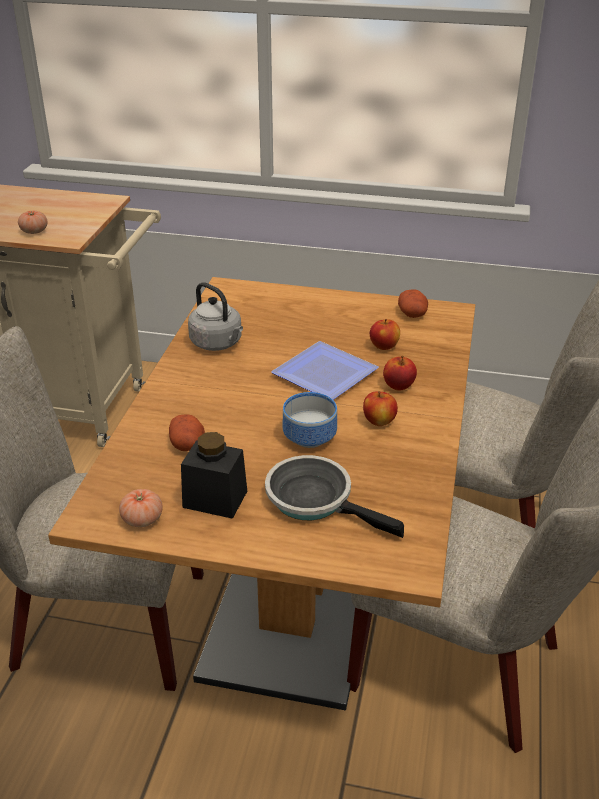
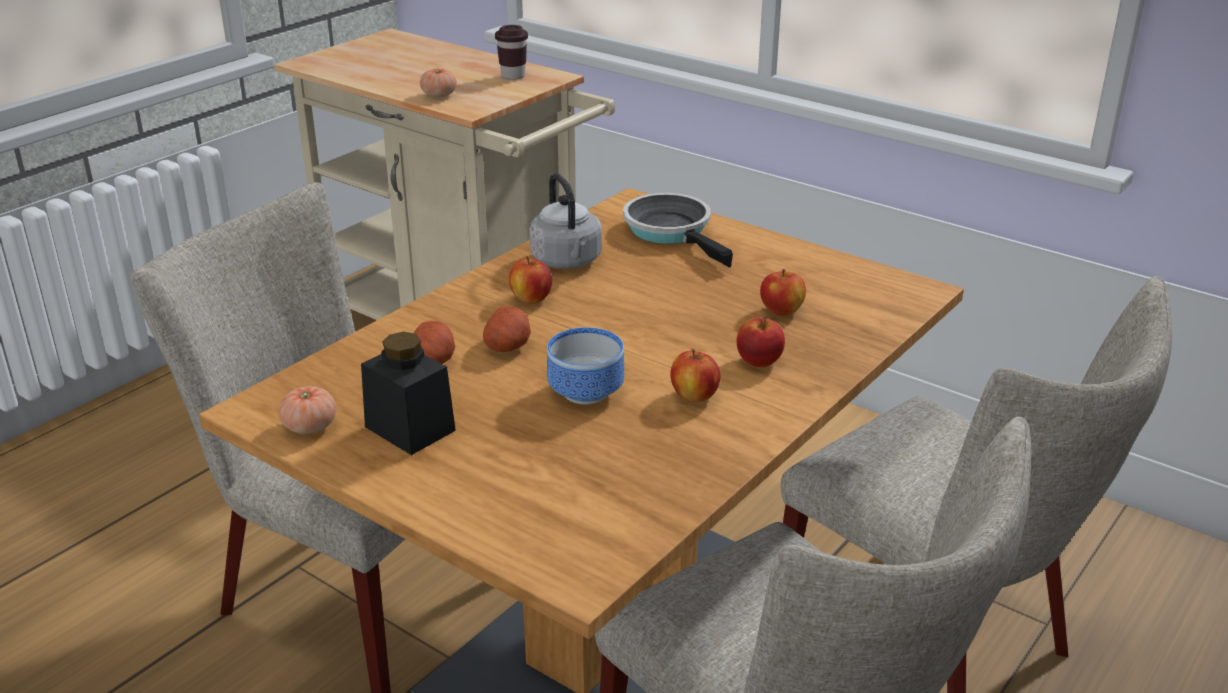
camera: 25 degrees right, 5 degrees down
(77, 205) = (513, 76): none -> brown cup
(216, 378) = (531, 299): none -> apple
(315, 500) = (529, 463): frying pan -> frying pan (672, 232)
(325, 376) = (670, 328): plate -> none
(413, 314) = (858, 282): potato -> potato (507, 346)

